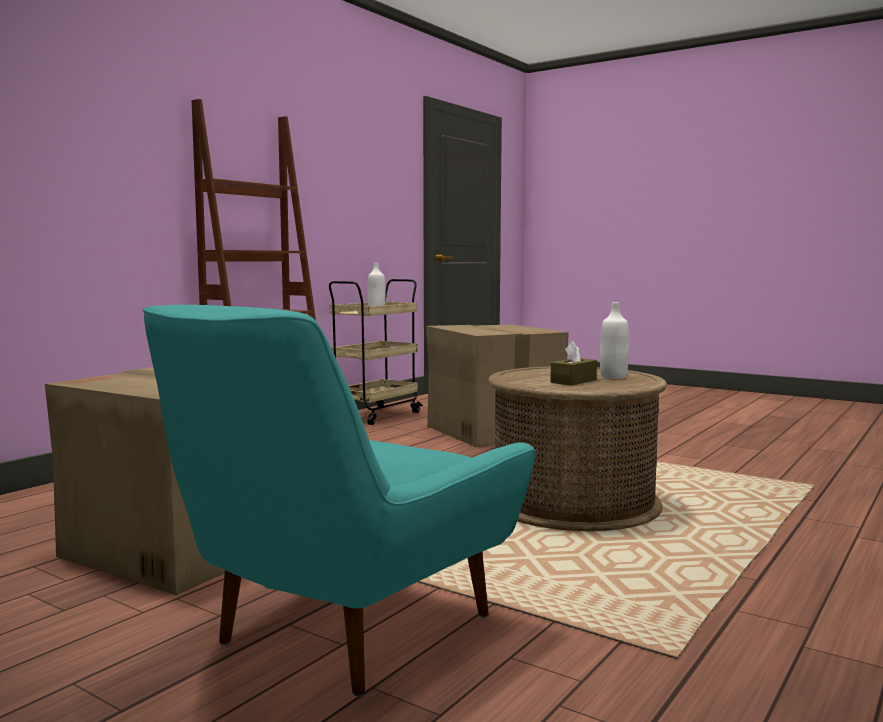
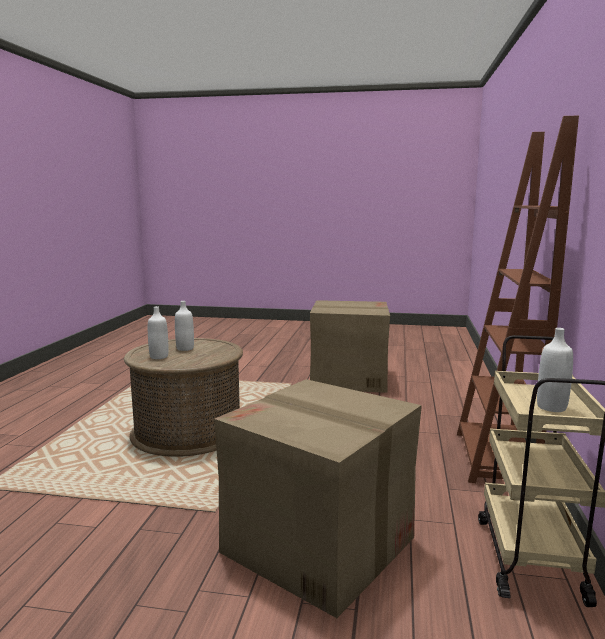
camera: 155 degrees right, 5 degrees up
(341, 634) = (249, 366): turquoise armchair -> none
(573, 381) = (185, 348): brown tissue box -> white bottle

